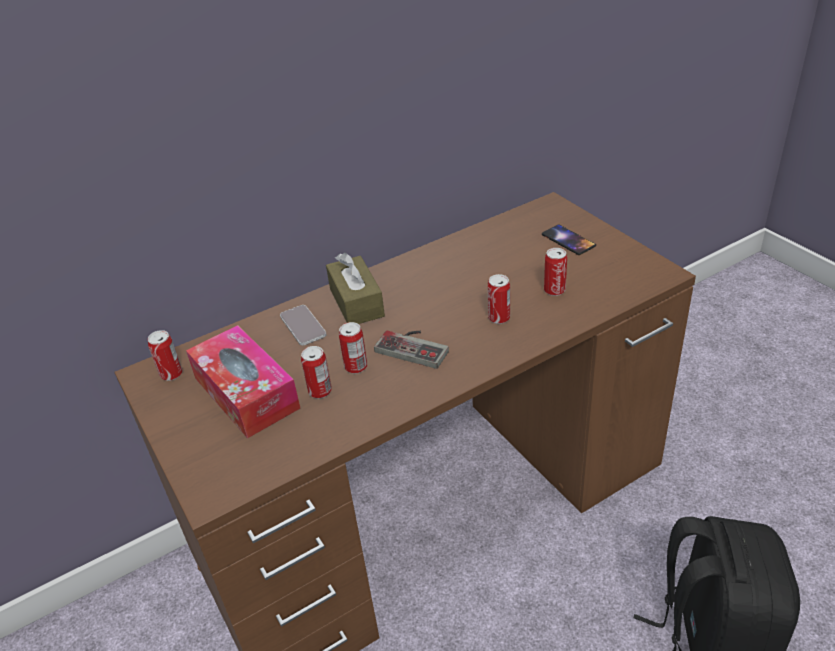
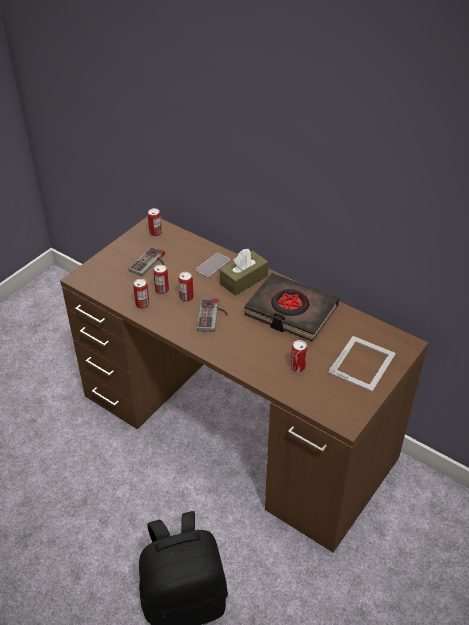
camera: 65 degrees right, 5 degrees up
(246, 393) = (151, 264): tissue box -> game controller
(447, 274) = (290, 311): none -> black book
(499, 318) = (256, 346): can -> can (142, 304)
(568, 240) = (363, 363): phone -> picture frame

